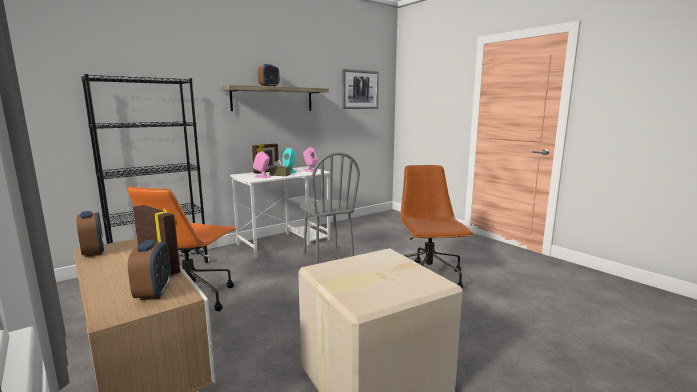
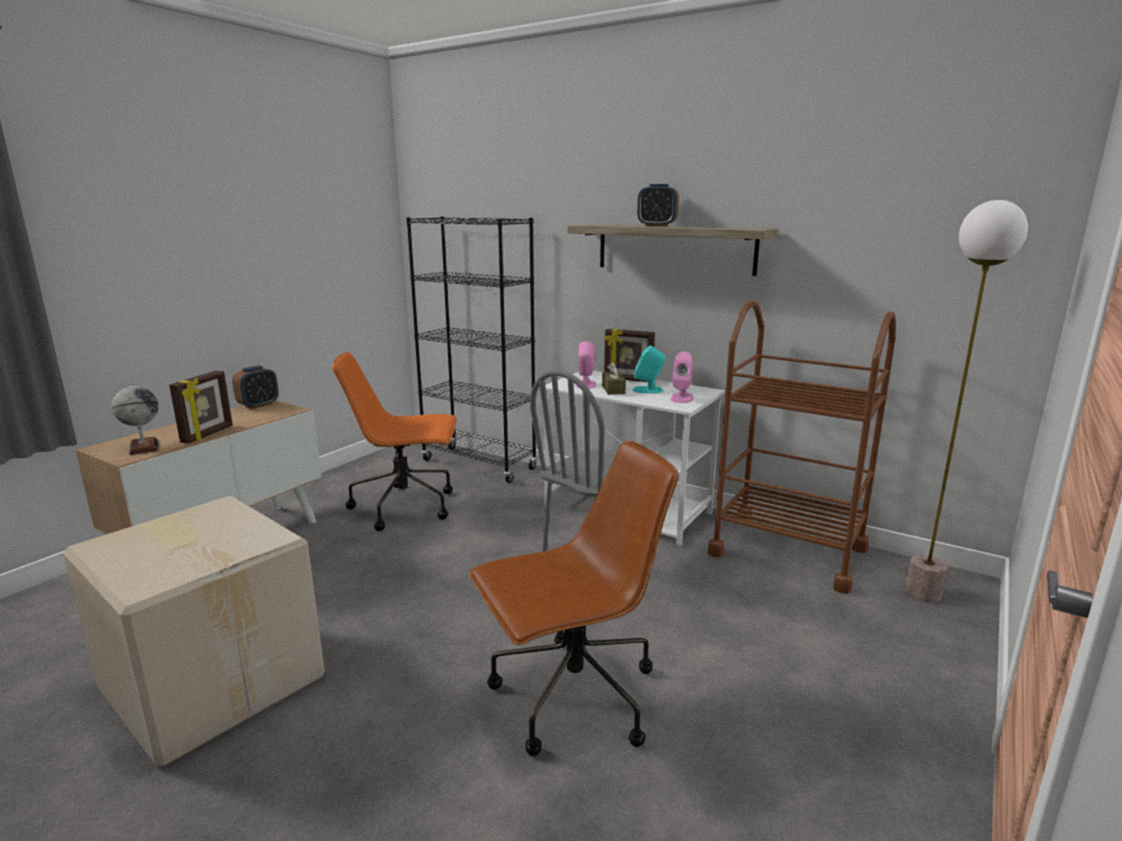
camera: 70 degrees right, 5 degrees up
(154, 292) = (143, 447): alarm clock -> globe
(352, 226) = (788, 551): none -> brown cart
(360, 89) = (918, 229): picture -> none
(394, 218) = (923, 594): none -> floor lamp

